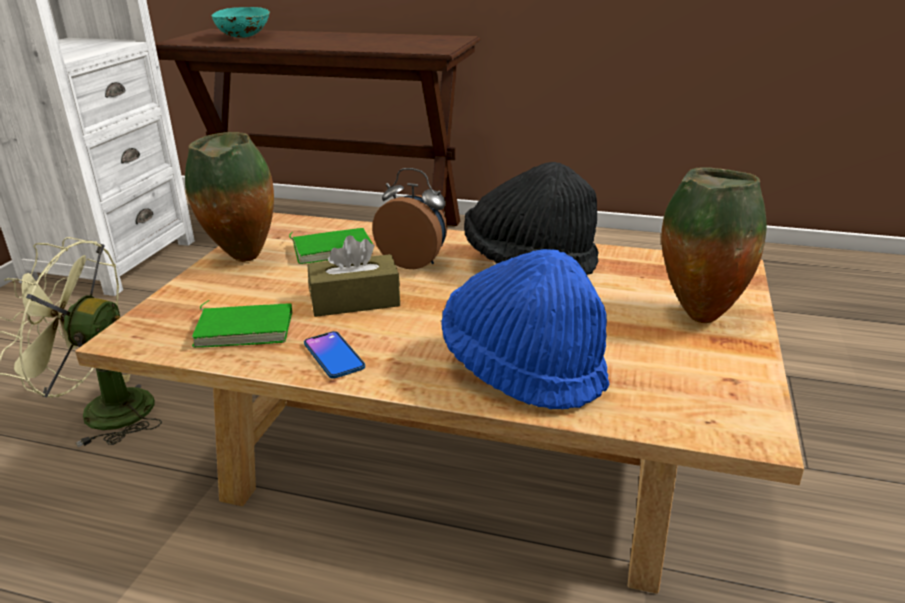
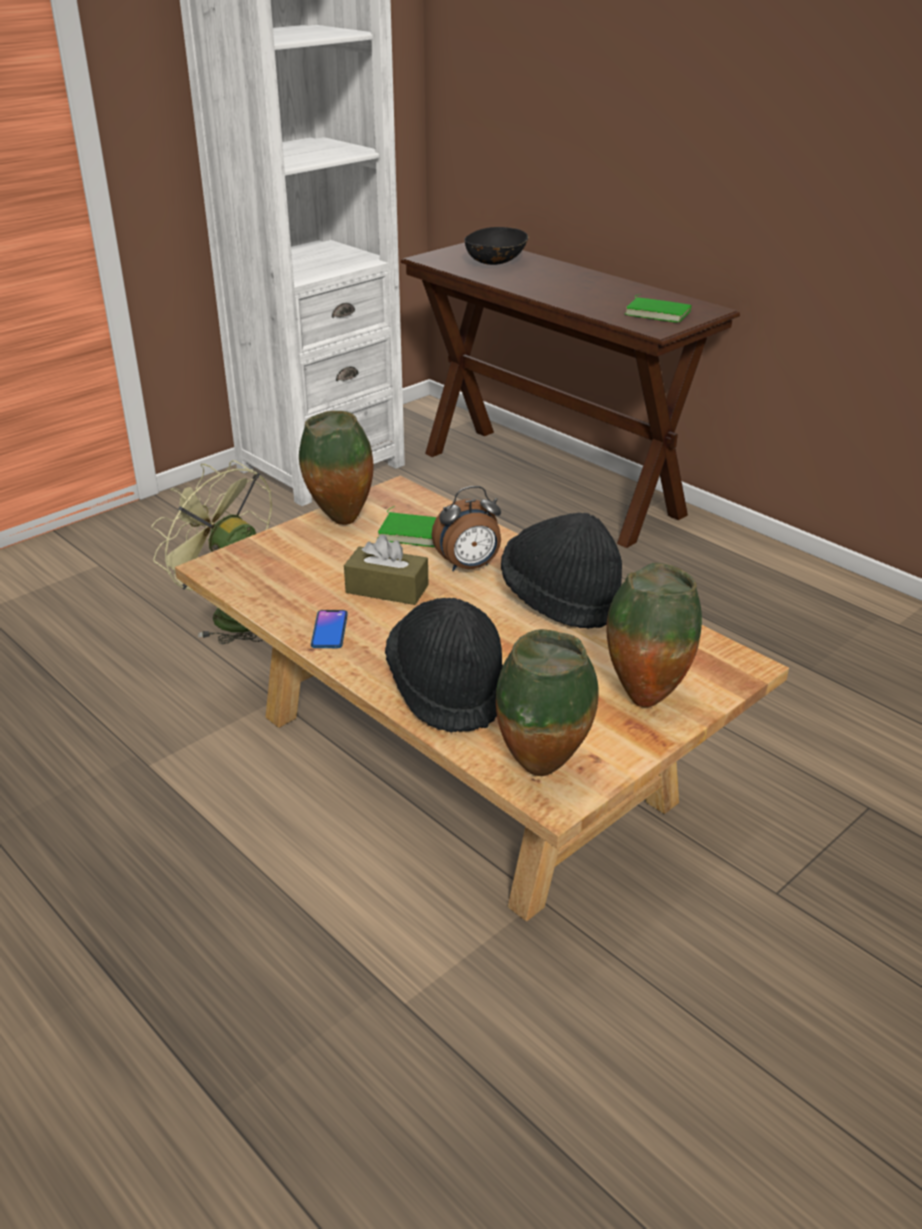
camera: 30 degrees right, 5 degrees up
(244, 37) = (495, 263): turquoise bowl -> black bowl
(245, 328) = (291, 586): green book -> green book (658, 313)
(414, 262) = (469, 566): alarm clock -> alarm clock turned 105 degrees clockwise
(523, 369) = (448, 690): blue hat -> black hat
(707, 410) = (544, 771): none -> vase

